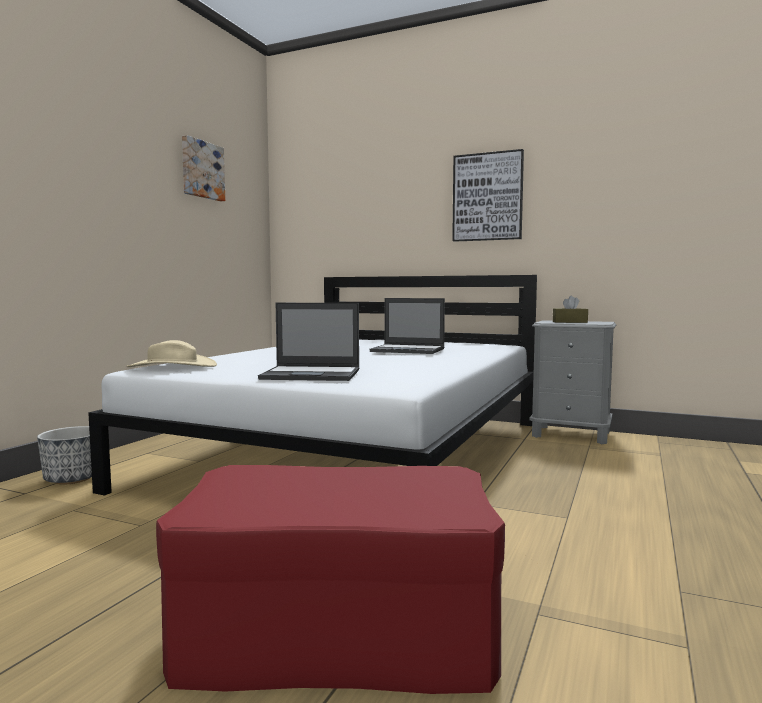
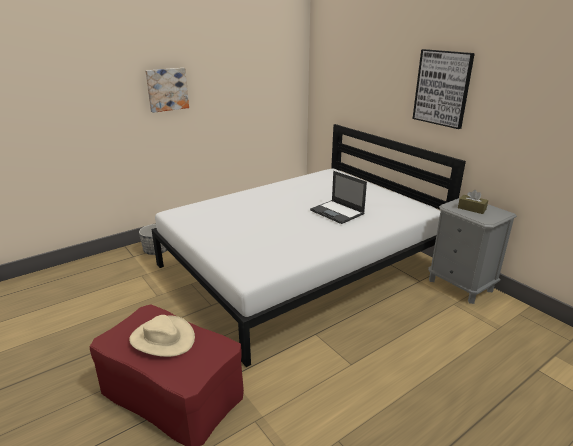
camera: 30 degrees right, 20 degrees up
(172, 366) = (187, 213): beige hat -> beige hat (162, 339)
(201, 170) = (248, 54): picture -> picture (167, 89)
(312, 374) = (232, 245): laptop -> none

